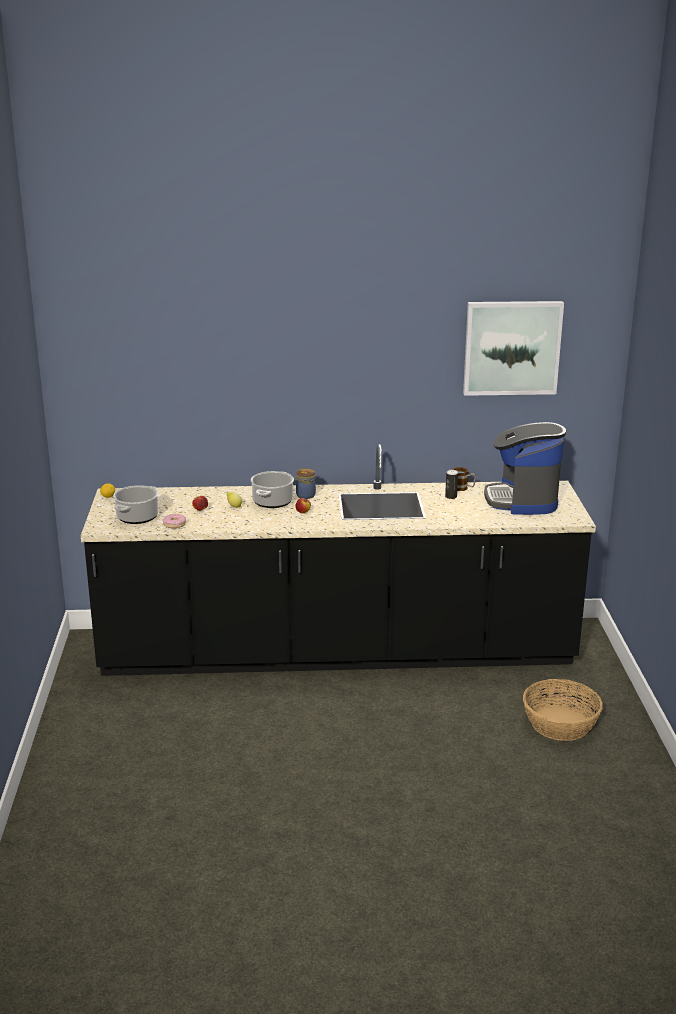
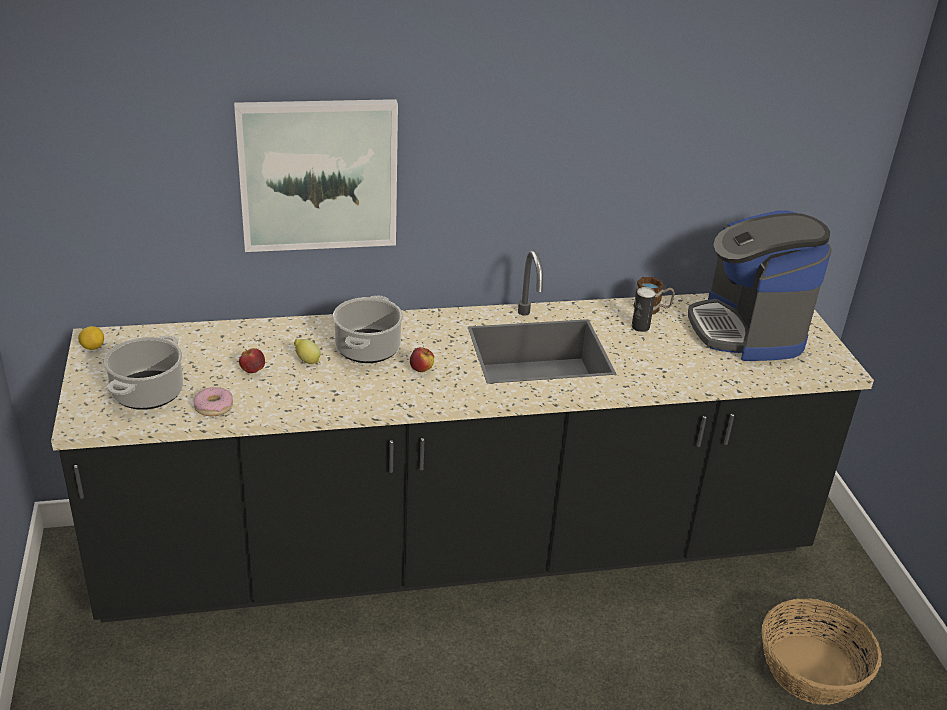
camera: 10 degrees left, 10 degrees up
(306, 495) = (417, 332): jar -> none
(512, 347) = (742, 93): picture -> picture (318, 174)

